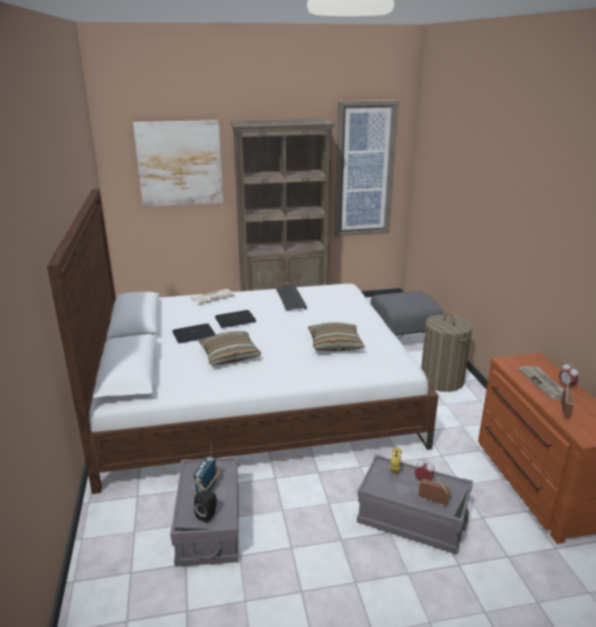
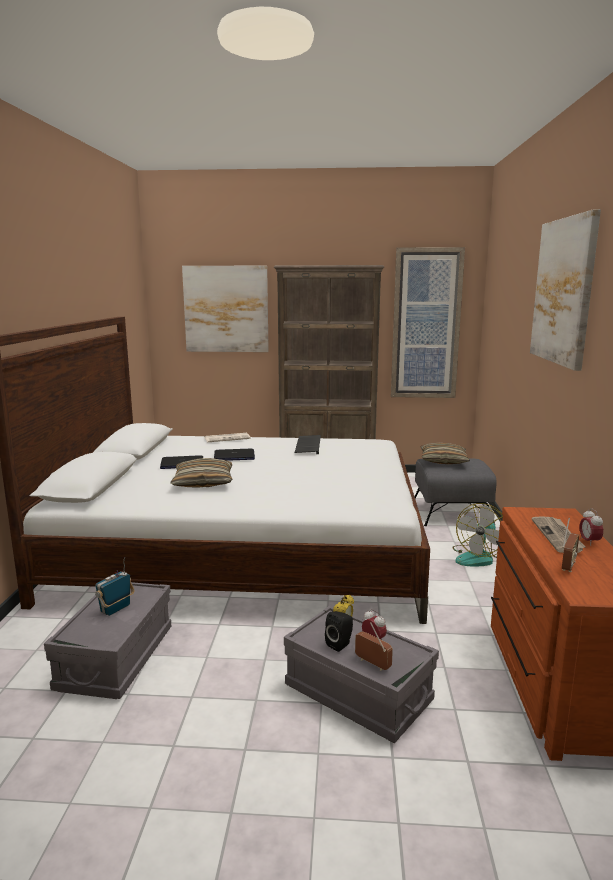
camera: 15 degrees right, 10 degrees down
(208, 515) = (97, 634): black speaker -> black speaker (340, 644)
(335, 344) = (325, 483): pillow -> pillow (443, 461)
(442, 380) = (478, 557): laundry basket -> fan
(523, 176) = (563, 291): none -> picture

